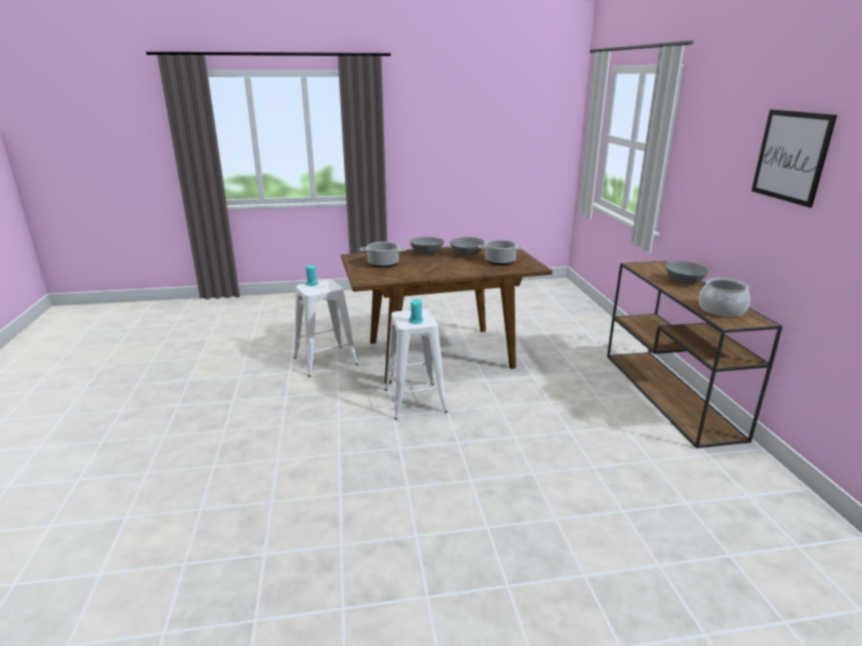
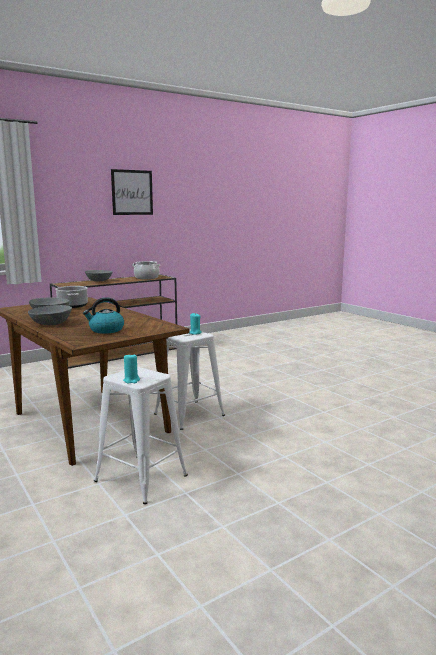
camera: 115 degrees left, 10 degrees down
(382, 264) = (106, 330): cooking pot -> kettle

